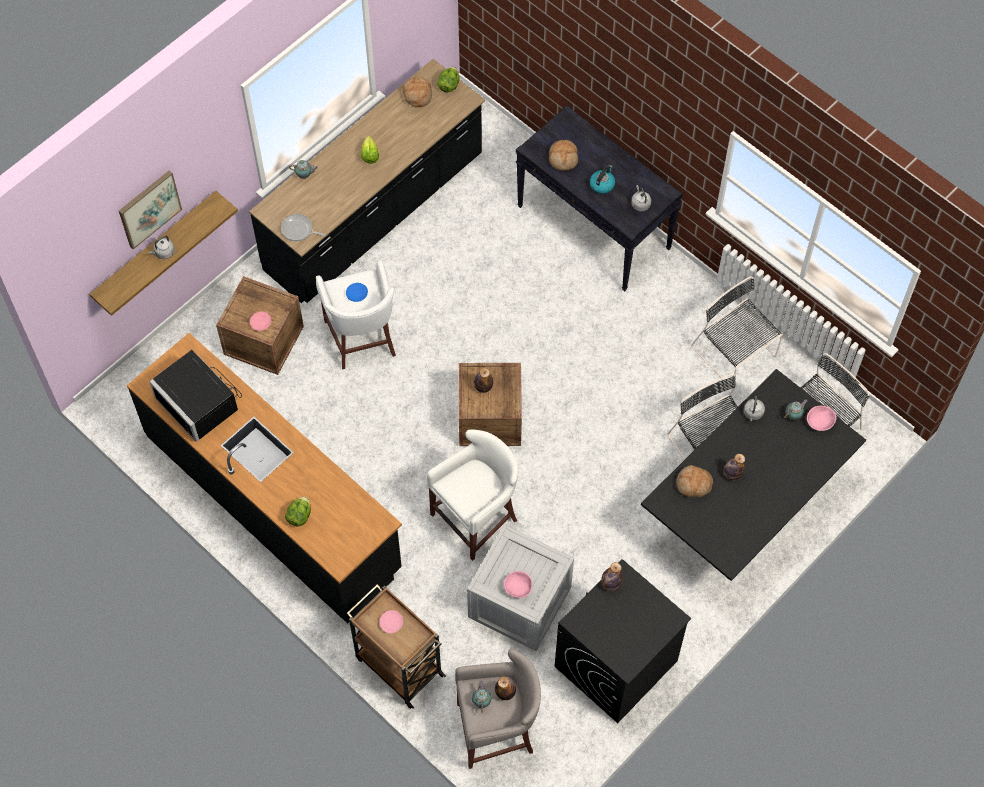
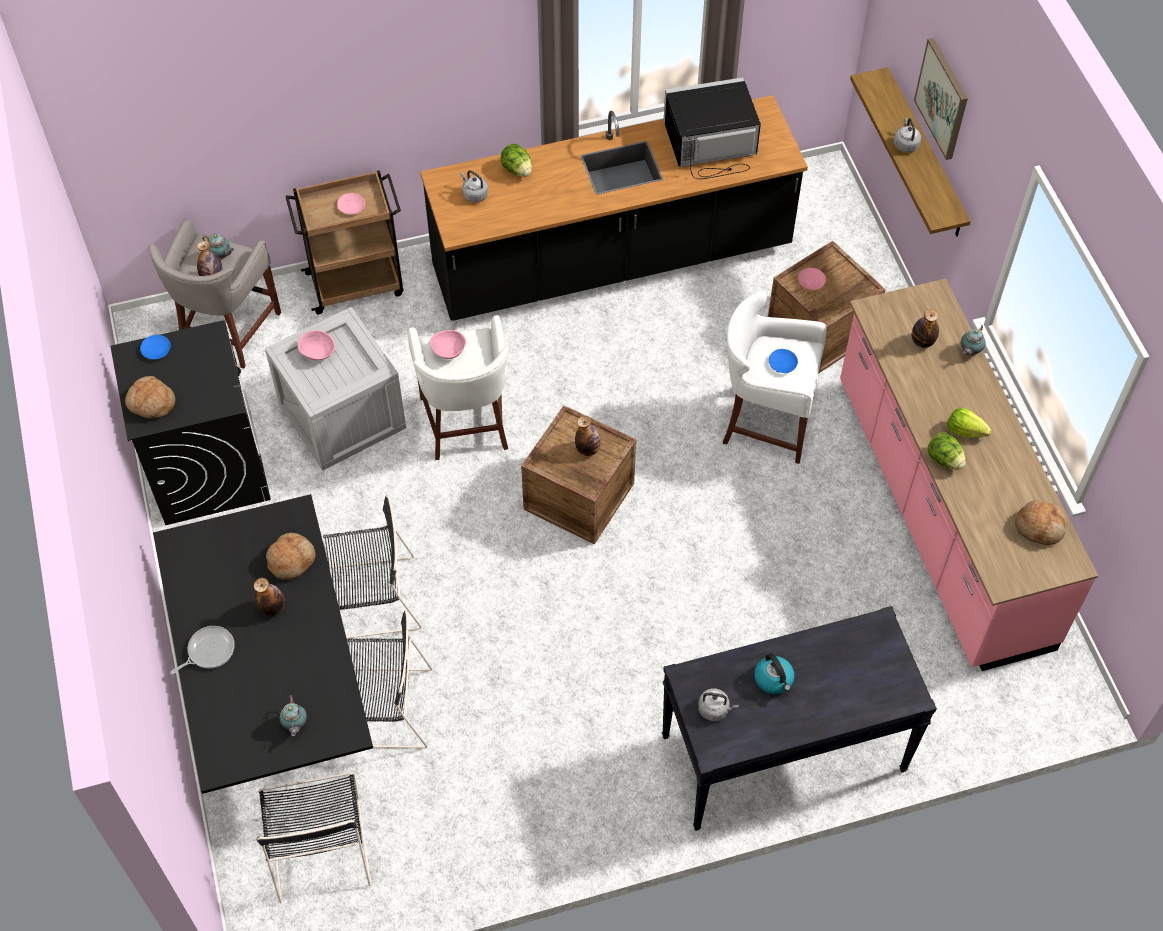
camera: 120 degrees right, 5 degrees down
(298, 230) = (889, 313): frying pan -> frying pan (209, 651)
(375, 214) = (940, 514): black counter -> pink counter
(449, 85) = (1039, 571): lettuce -> lettuce (944, 459)
(563, 158) = (844, 655): bread -> bread (151, 403)
(610, 584) = (225, 386): bottle -> bottle (922, 342)
(611, 650) = (156, 350): none -> blue plate
(735, 353) = (488, 816): black chair -> black chair (370, 598)
(753, 414) = (331, 679): grey kettle -> grey kettle (474, 194)
(820, 423) = (263, 749): pink bowl -> pink bowl (448, 351)

